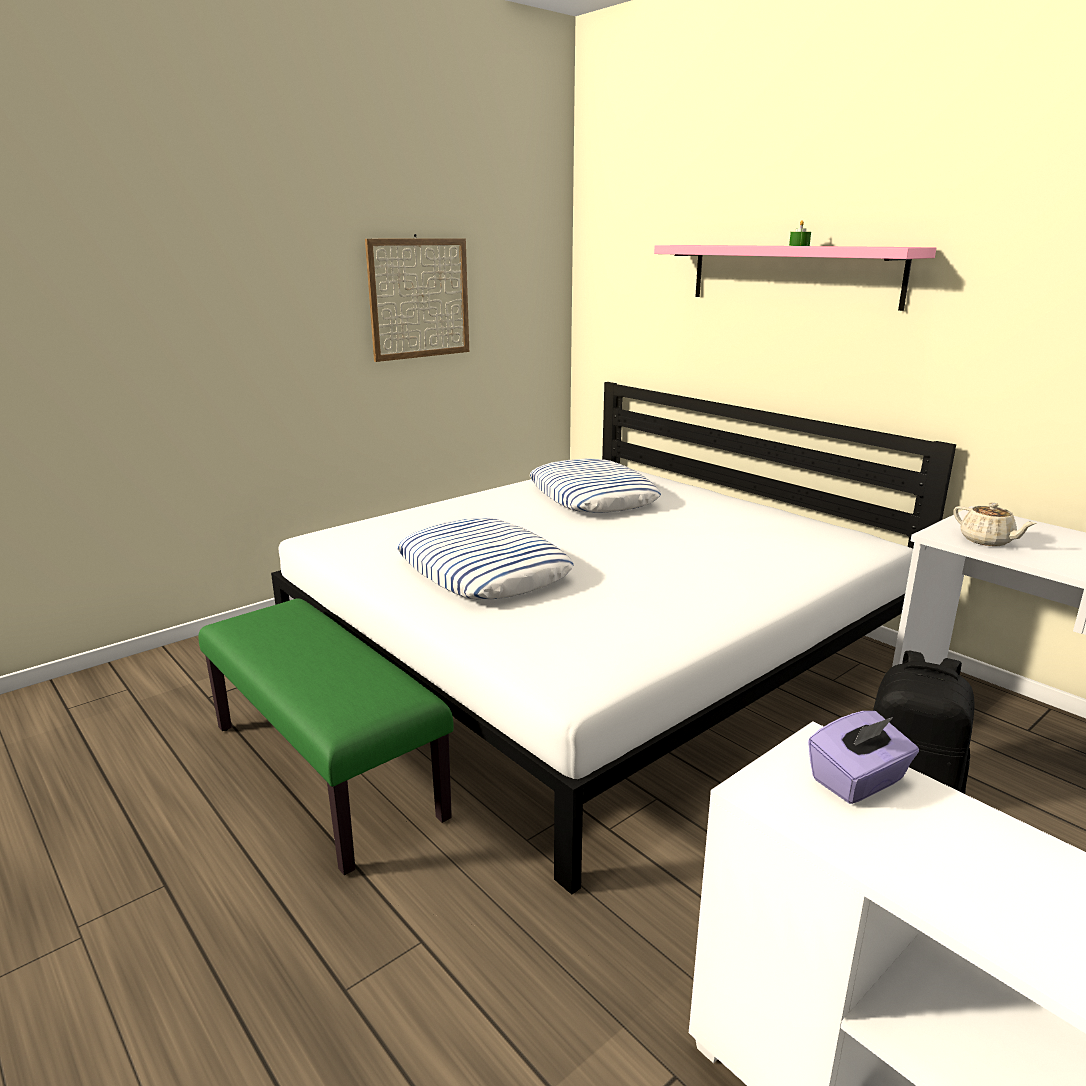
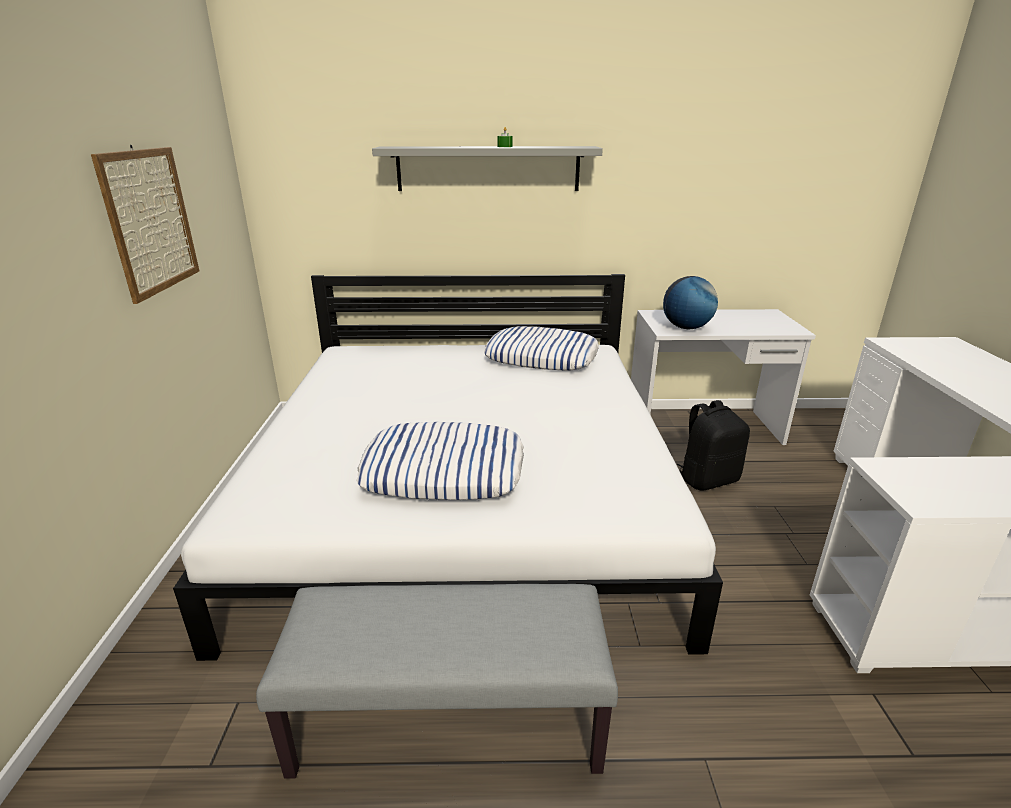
camera: 50 degrees left, 5 degrees up
(327, 770) = (449, 720): green bench -> grey bench
(592, 496) = (387, 378): pillow -> pillow (542, 357)
(792, 274) = (488, 168): pink shelf -> grey shelf
(858, 781) = (919, 474): purple tissue box -> none
(987, 541) = (686, 328): beige teapot -> globe

